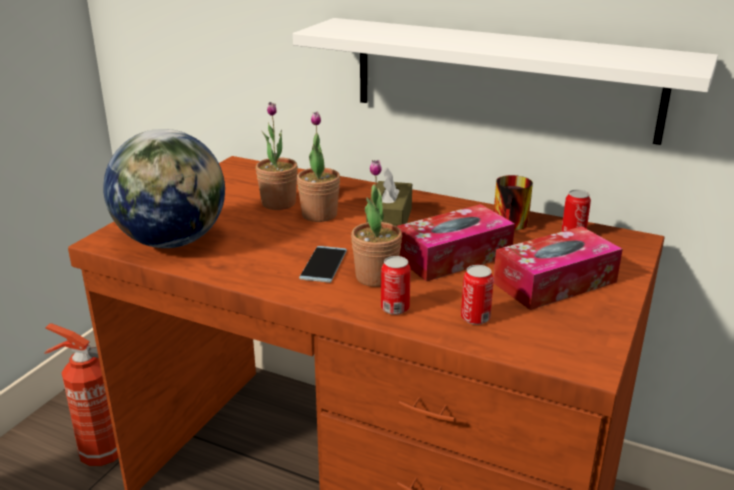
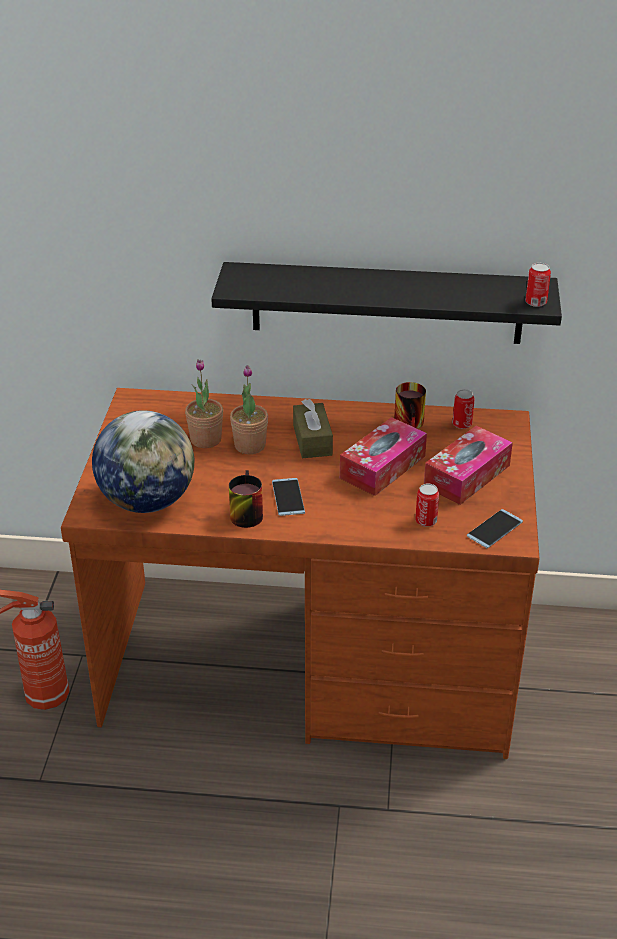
camera: 20 degrees left, 10 degrees up
(262, 269) = (243, 513): none -> mug
(376, 277) = (335, 500): potted plant -> none
(395, 308) = (366, 525): can -> can (536, 302)
(503, 78) = (387, 303): white shelf -> black shelf
(565, 345) = (494, 529): none -> phone

